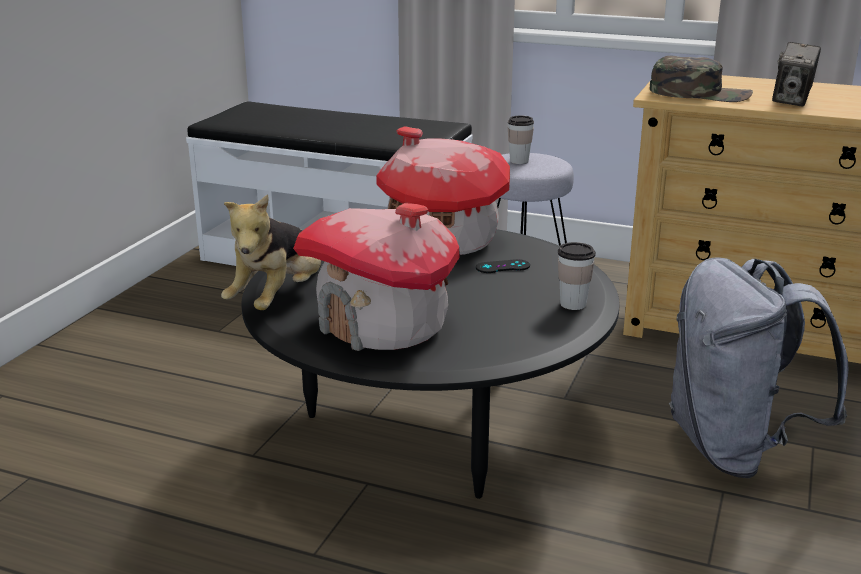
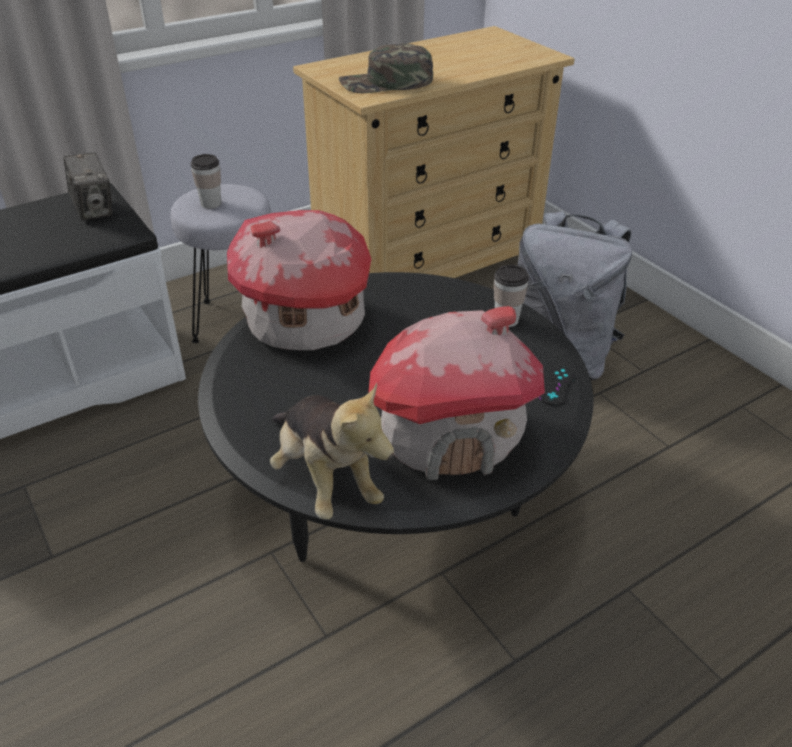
camera: 55 degrees left, 15 degrees up
(503, 267) = (401, 318): black game controller -> black game controller (556, 386)
(700, 94) = (386, 83): green cap -> green cap turned 150 degrees counterclockwise
(792, 101) = (452, 67): camera -> camera (94, 210)

